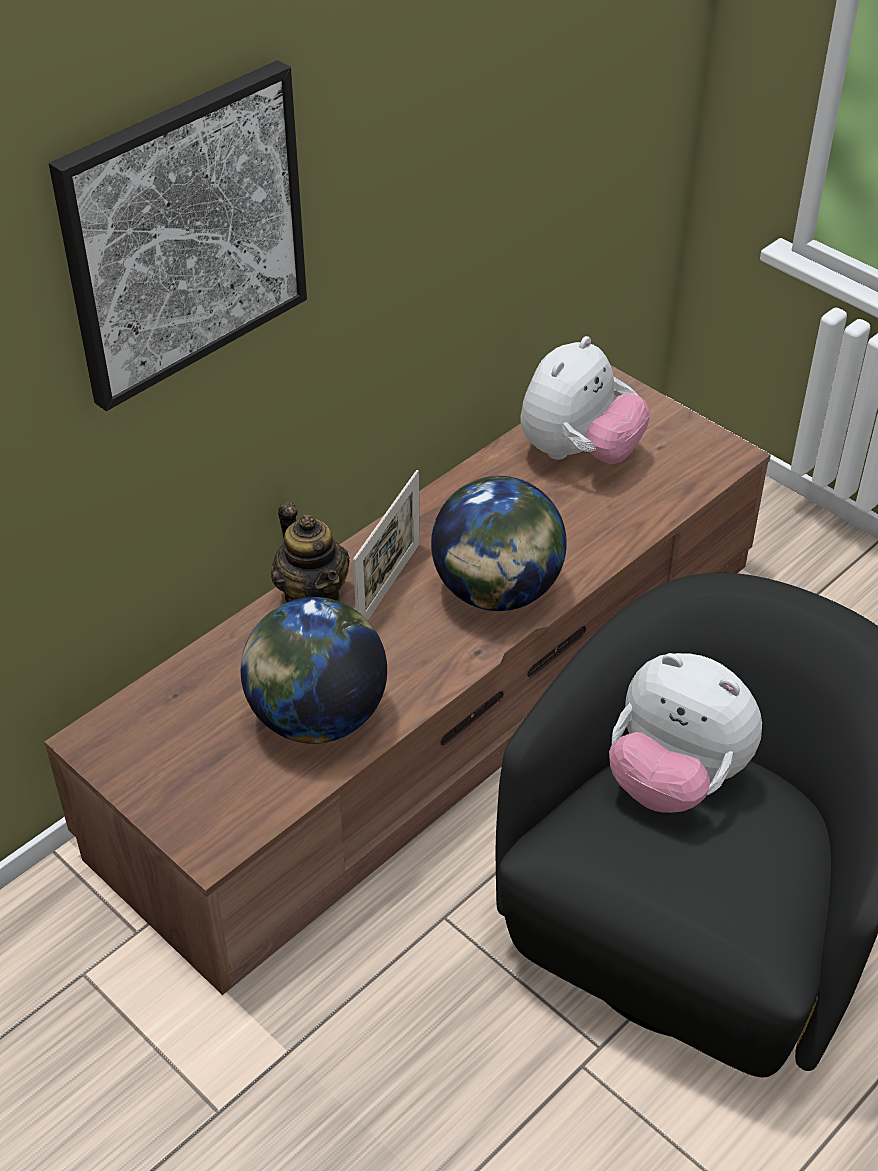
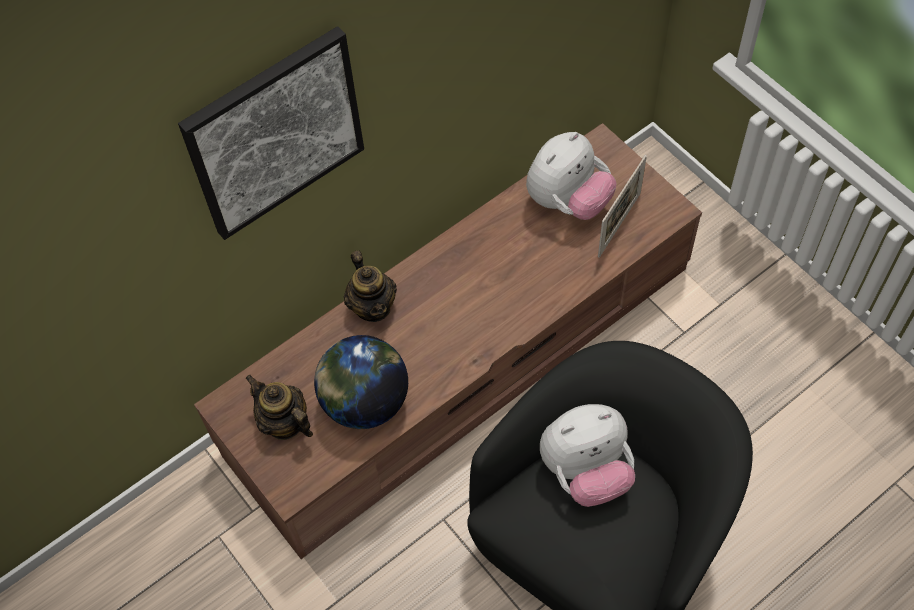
camera: 10 degrees right, 15 degrees up
(192, 754) = (284, 423): none -> teapot
(389, 587) = (423, 304): picture frame -> picture frame (619, 225)
(497, 591) = (494, 313): globe -> none
(675, 779) = (586, 471): plush toy -> plush toy turned 60 degrees counterclockwise

